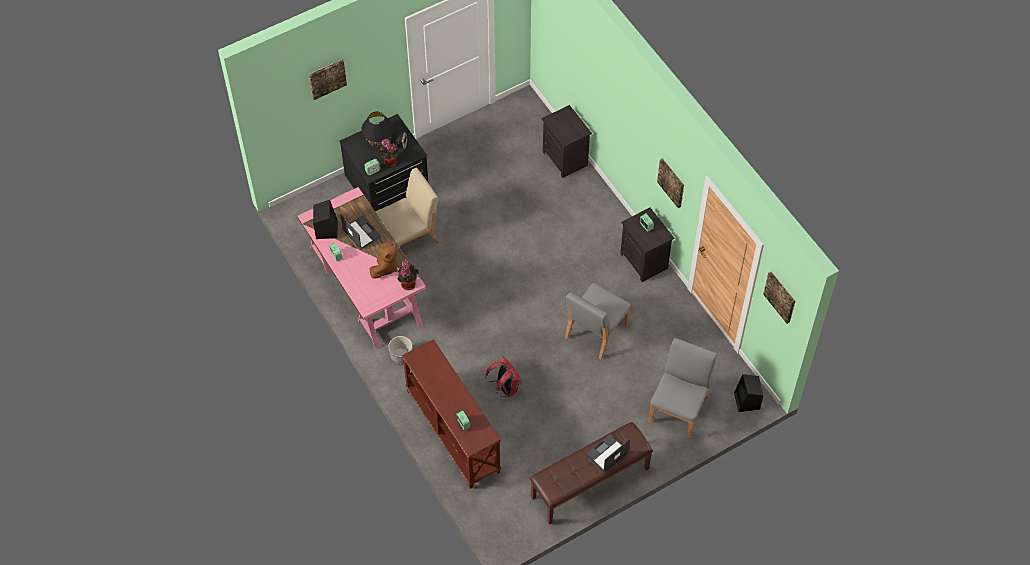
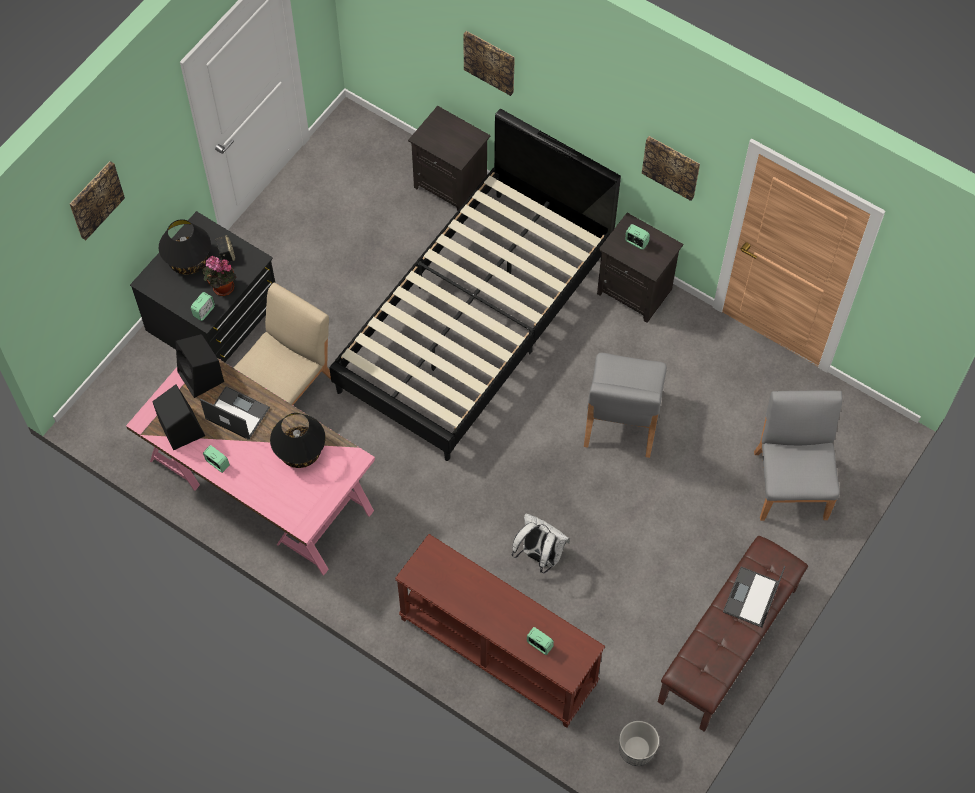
camera: 25 degrees left, 5 degrees up
(385, 267) = (300, 452): brown plush toy -> black table lamp
(401, 356) = (367, 570): planter -> planter (636, 750)
(408, 283) = (346, 463): potted plant -> none
(505, 388) = (539, 555): red backpack -> white backpack
(538, 242) = (475, 321): none -> black bed
(747, 401) = (875, 436): black speaker -> black speaker (202, 377)
(780, 296) = (926, 277): picture -> picture (490, 61)

